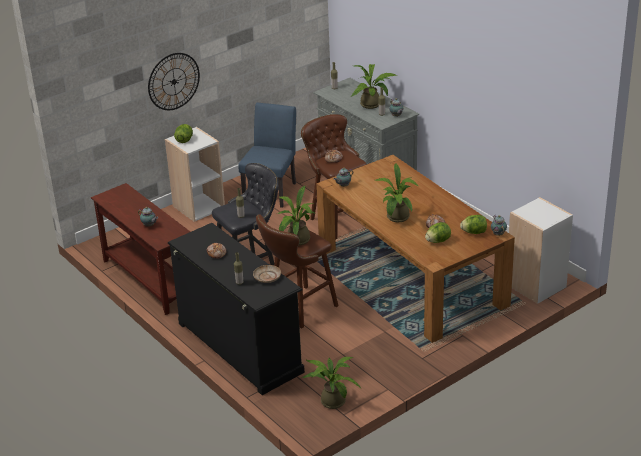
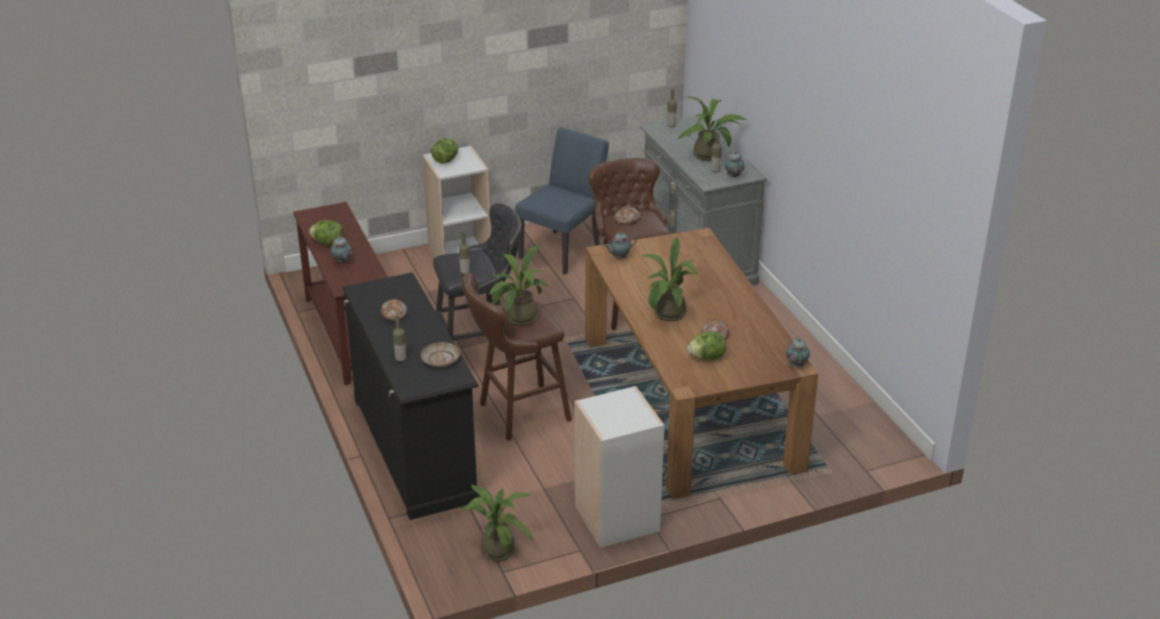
camera: 15 degrees right, 0 degrees up
(174, 81) = (442, 79): wall clock -> none
(474, 232) = (764, 355): lettuce -> lettuce (328, 243)
(535, 286) = (857, 450): bookcase -> bookcase (616, 518)

